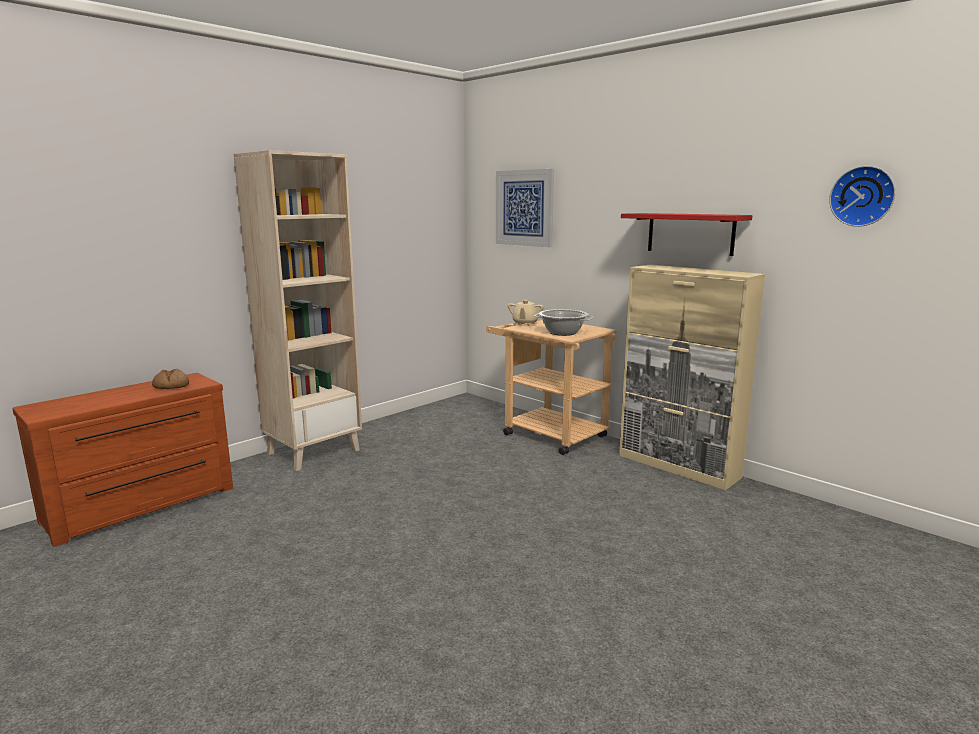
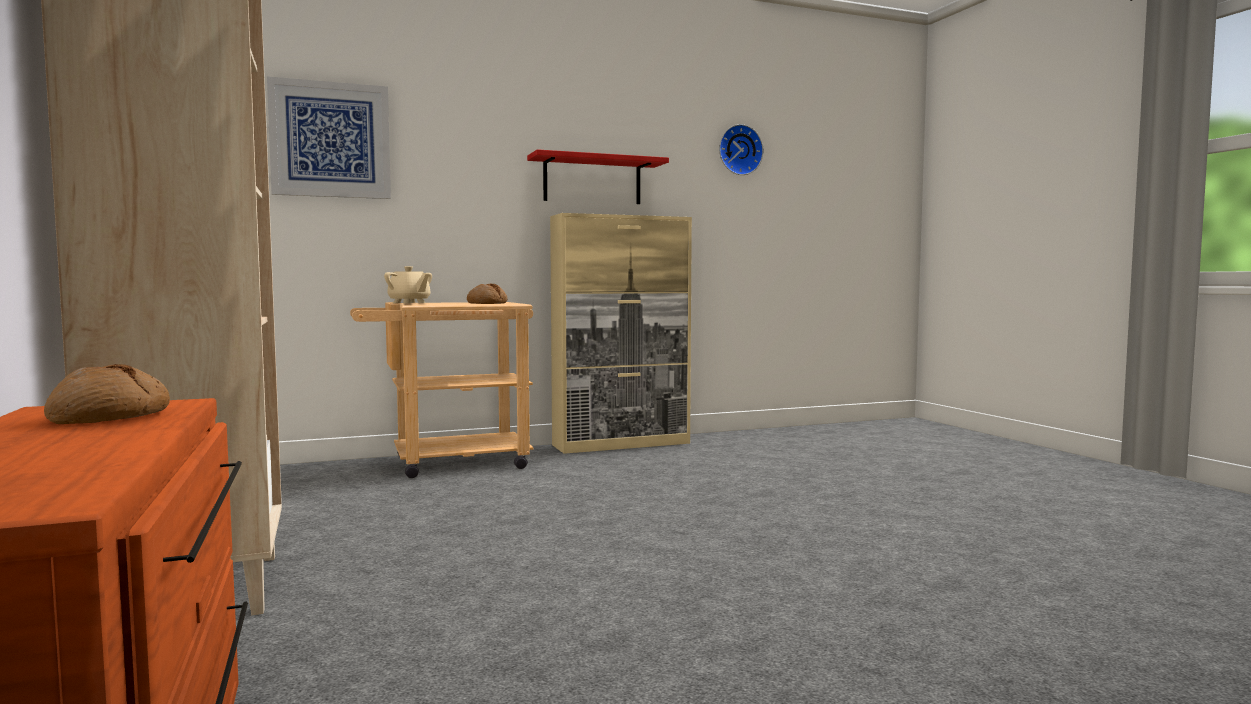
camera: 65 degrees left, 10 degrees down
(563, 333) = (487, 303): cooking pot -> bread

